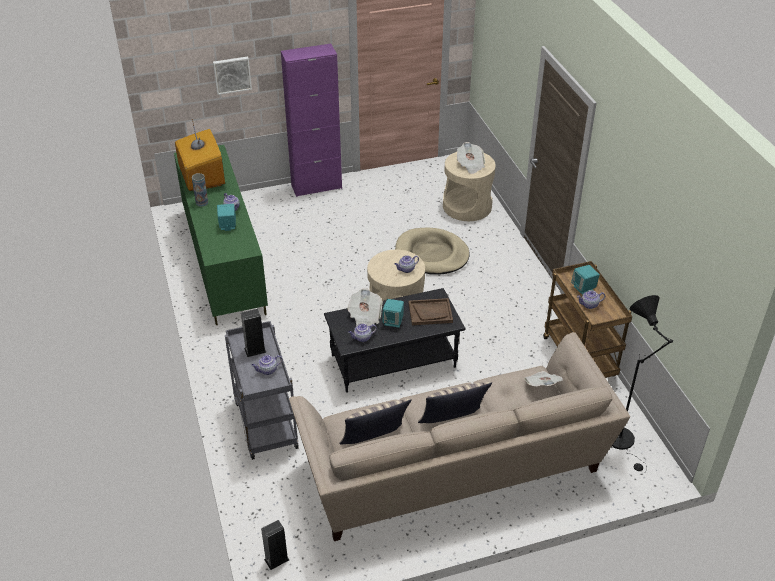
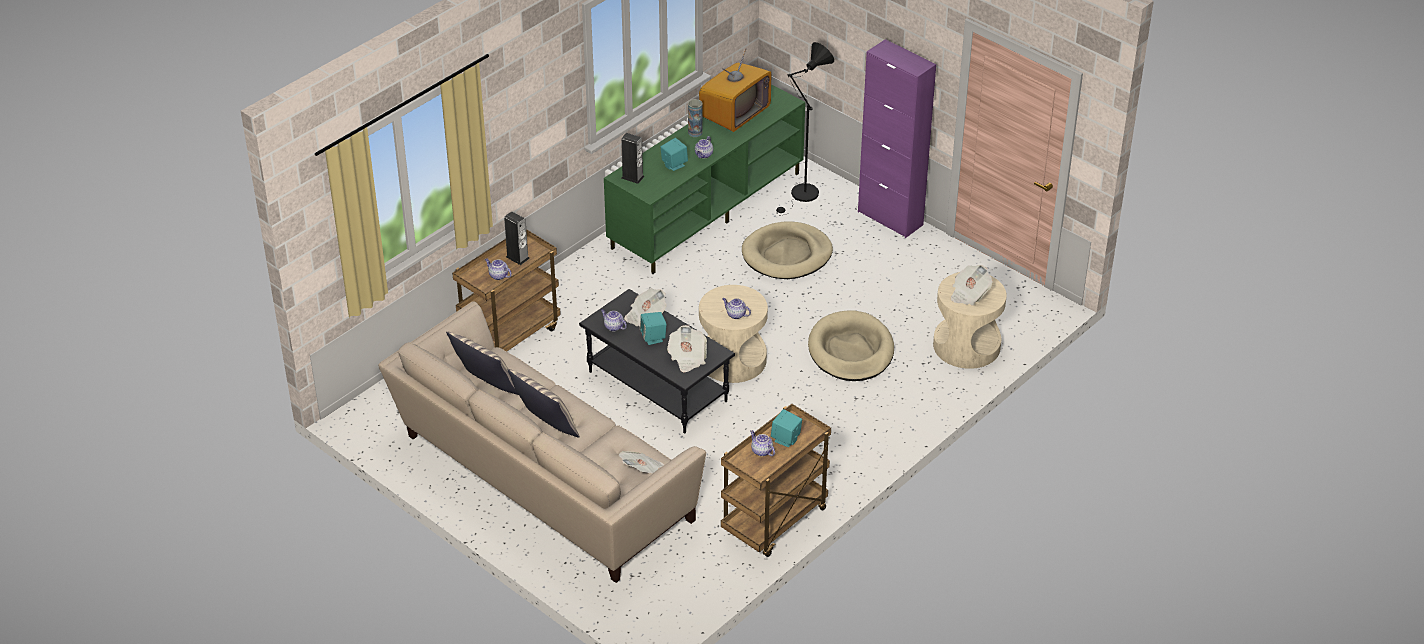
camera: 60 degrees right, 0 degrees up
(232, 74) = (839, 34): picture -> none
(264, 423) = (510, 336): grey cart -> brown cart
(276, 559) = (367, 410): speaker -> speaker (632, 177)
(308, 243) = (787, 254): none -> beige dog bed
(430, 313) = (687, 358): brown tray -> newspaper
(623, 442) = (671, 592): black floor lamp -> black floor lamp (802, 196)

